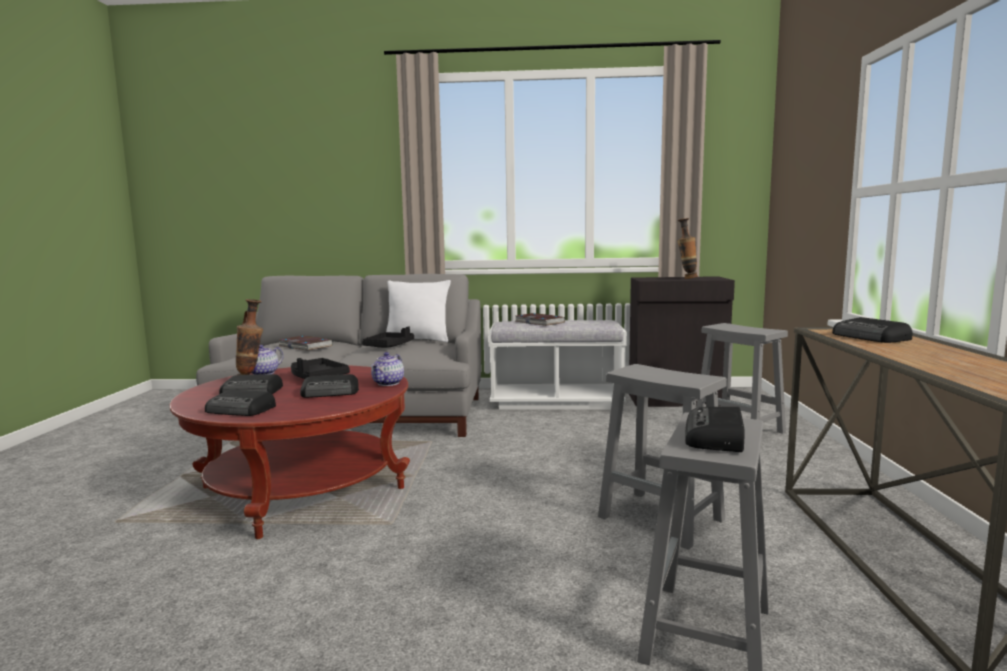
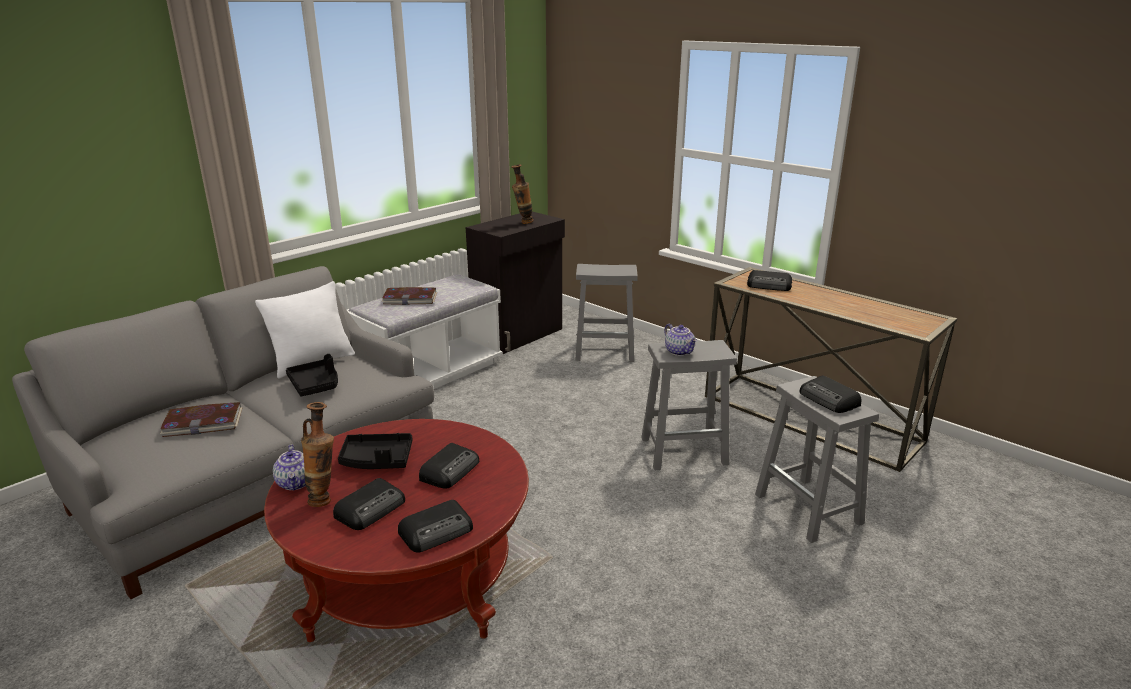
camera: 50 degrees left, 15 degrees up
(388, 383) = (467, 435): teapot -> teapot (680, 351)

